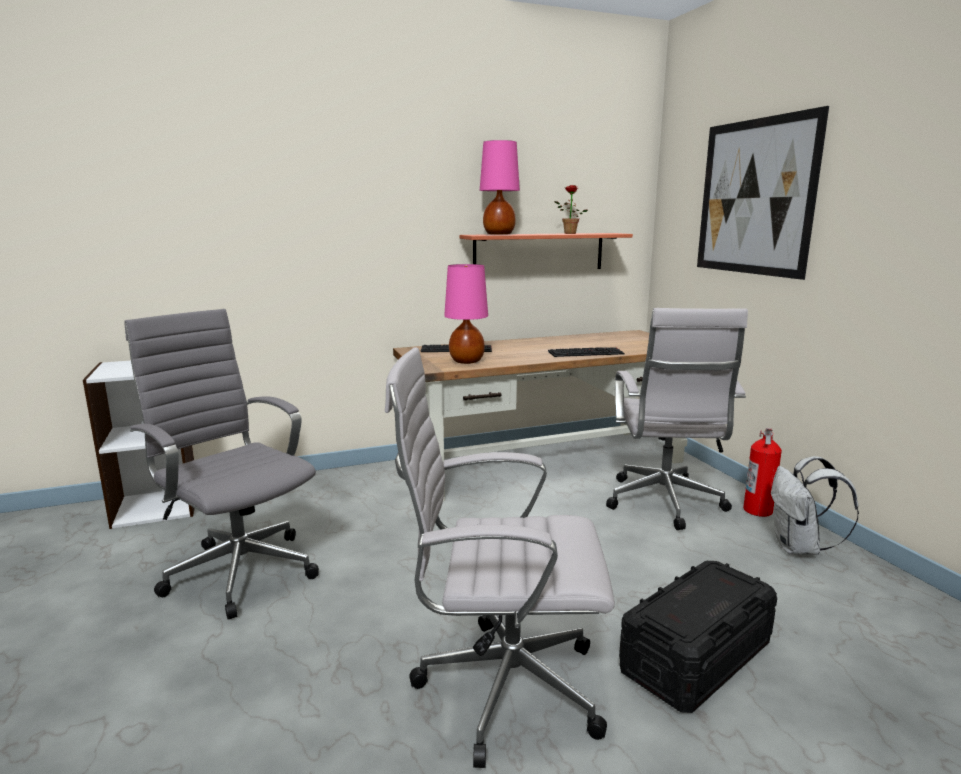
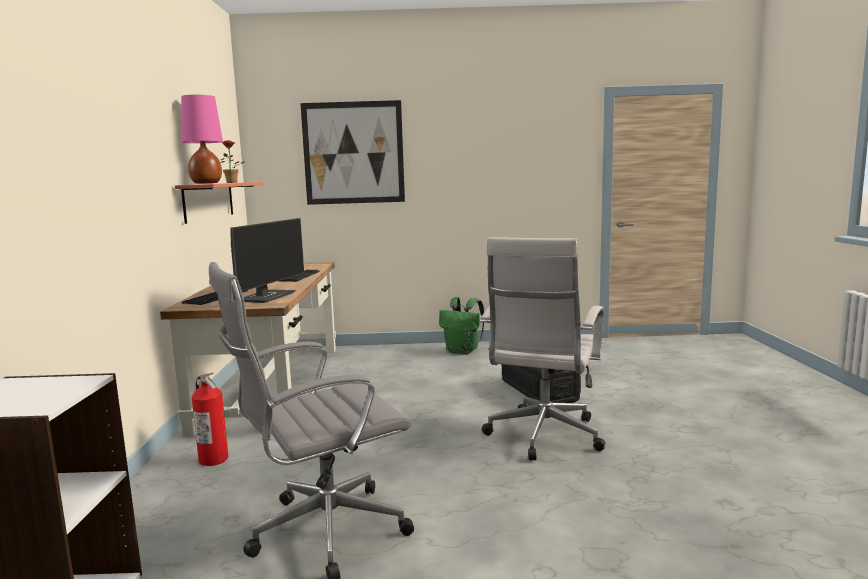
camera: 70 degrees left, 5 degrees down
(467, 361) = (266, 296): pink table lamp -> monitor
(665, 504) = (386, 365): white office chair -> none
(758, 510) = (418, 349): fire extinguisher -> fire extinguisher (214, 459)
(799, 548) = (463, 351): white backpack -> green backpack

